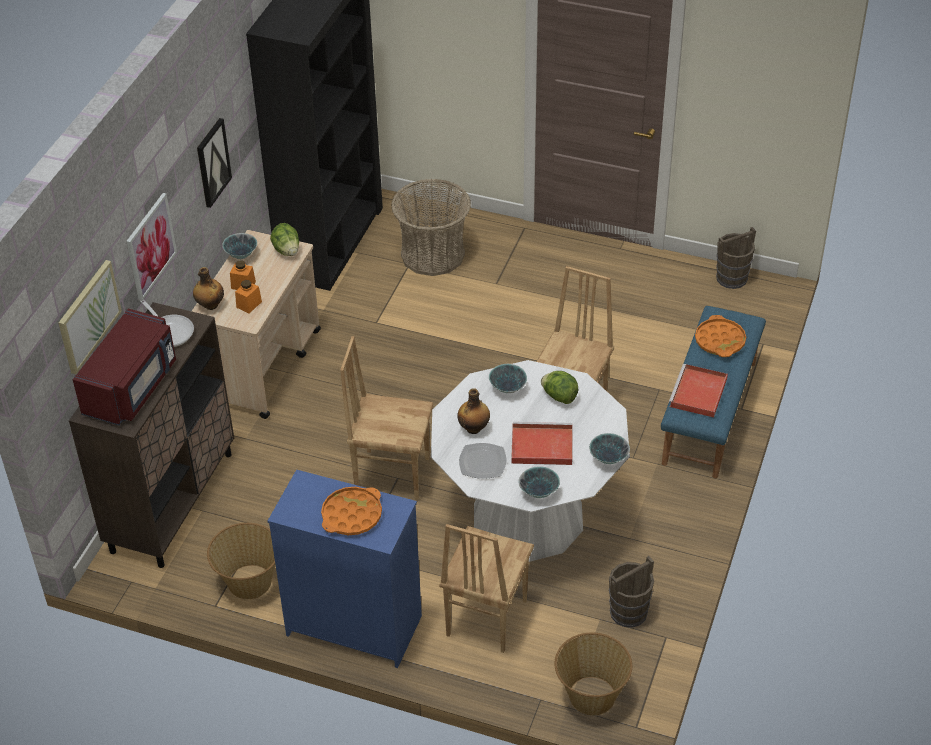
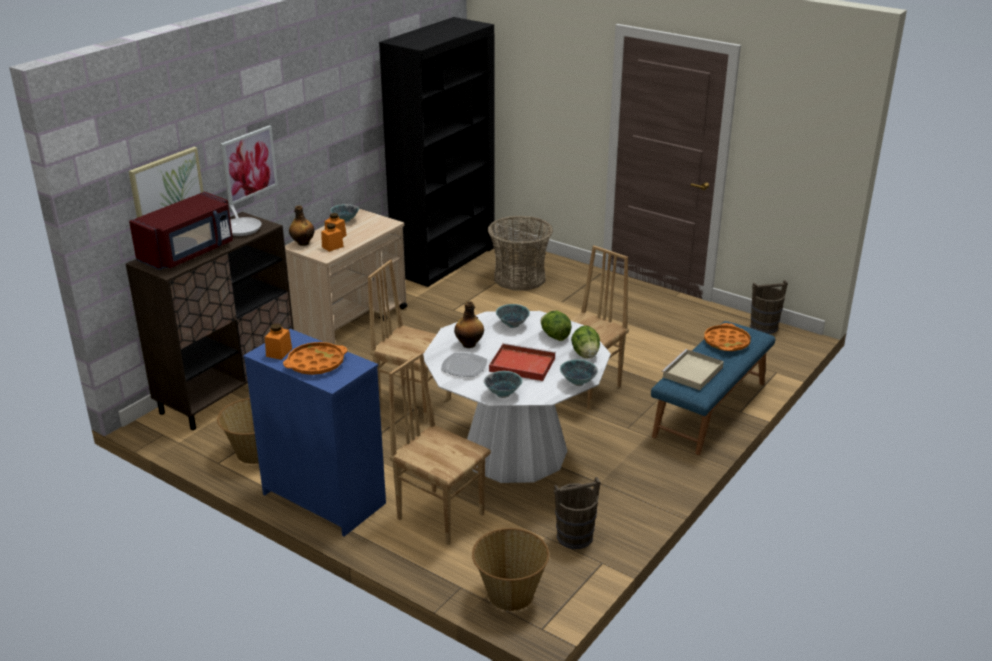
camera: 15 degrees right, 15 degrees down
(212, 162) = (330, 132): picture -> none
(287, 250) = (381, 223): lettuce -> lettuce (585, 354)
(304, 508) = (279, 352): none -> orange jar
(485, 618) = (441, 515): brown chair -> brown chair turned 90 degrees clockwise
(698, 394) = (692, 373): red tray -> beige tray

